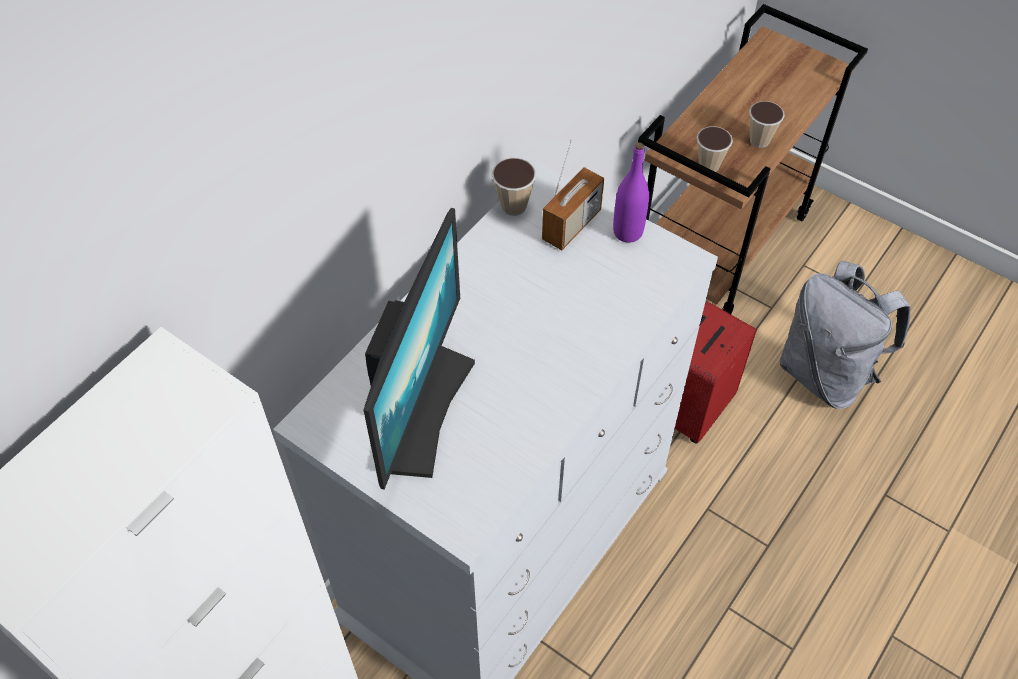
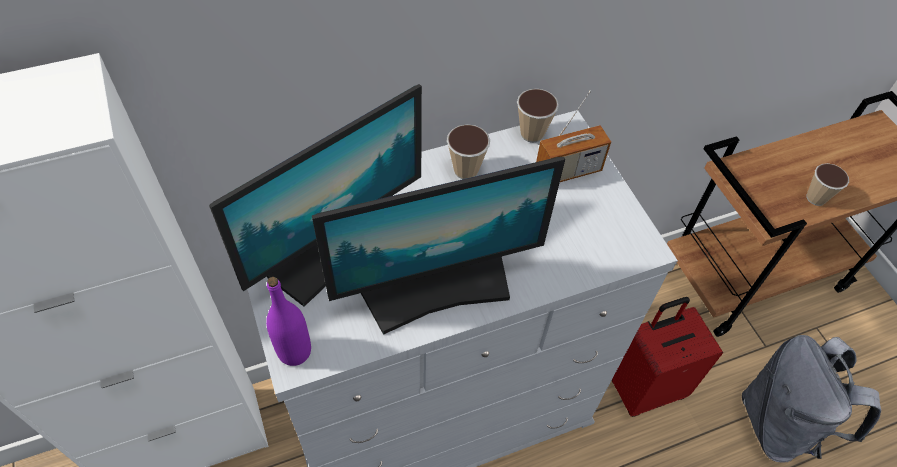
camera: 30 degrees right, 0 degrees up
(538, 394) = (437, 289): none -> monitor
(627, 232) = (611, 200): purple bottle -> purple bottle (294, 351)
(708, 166) = (755, 197): cup -> cup (466, 170)

